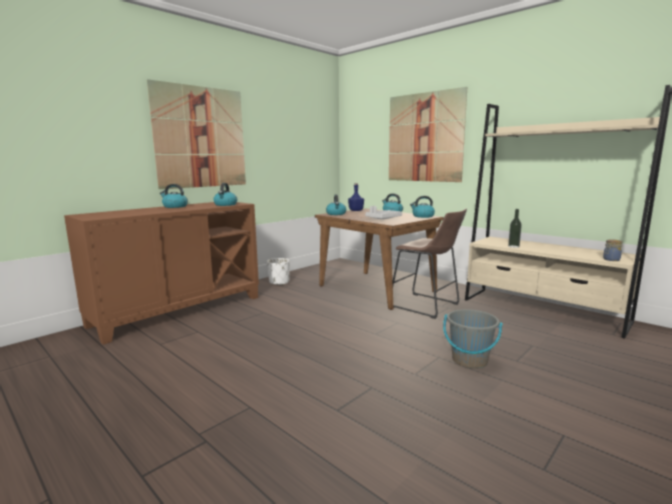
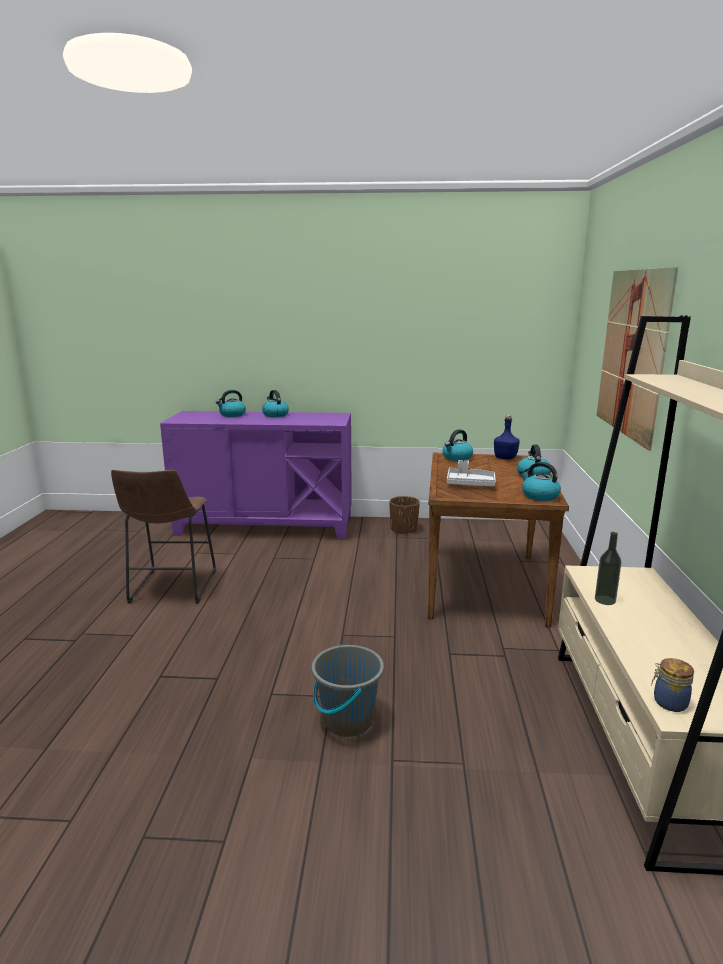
camera: 50 degrees right, 5 degrees up
(178, 311) = (265, 526): brown cabinet -> purple cabinet
(201, 137) = (326, 335): picture -> none
(225, 205) = (317, 421): kettle -> kettle (232, 415)
(279, 282) = (404, 529): white planter -> brown planter
(427, 306) = (480, 638): brown stool -> brown stool (171, 589)

